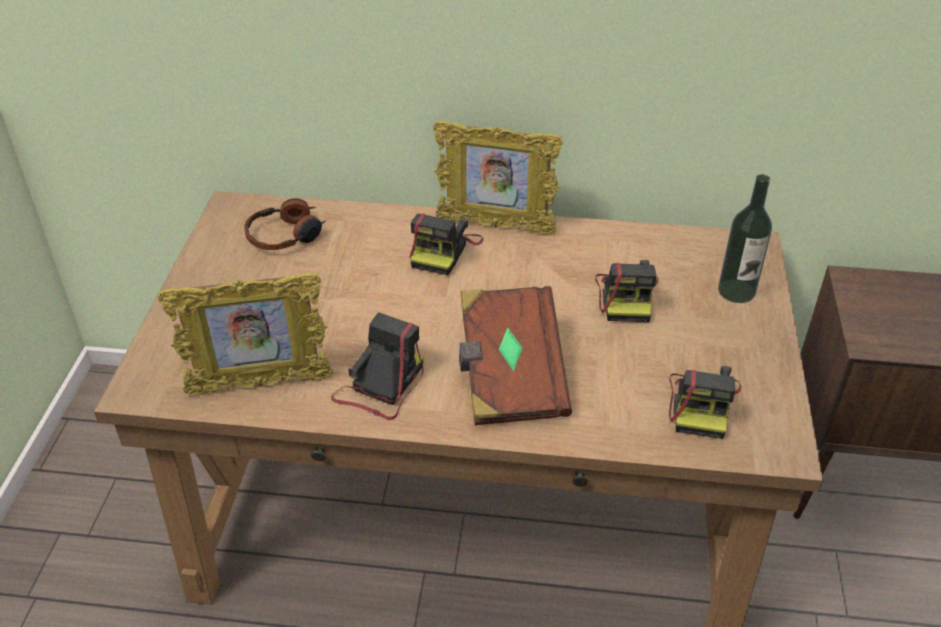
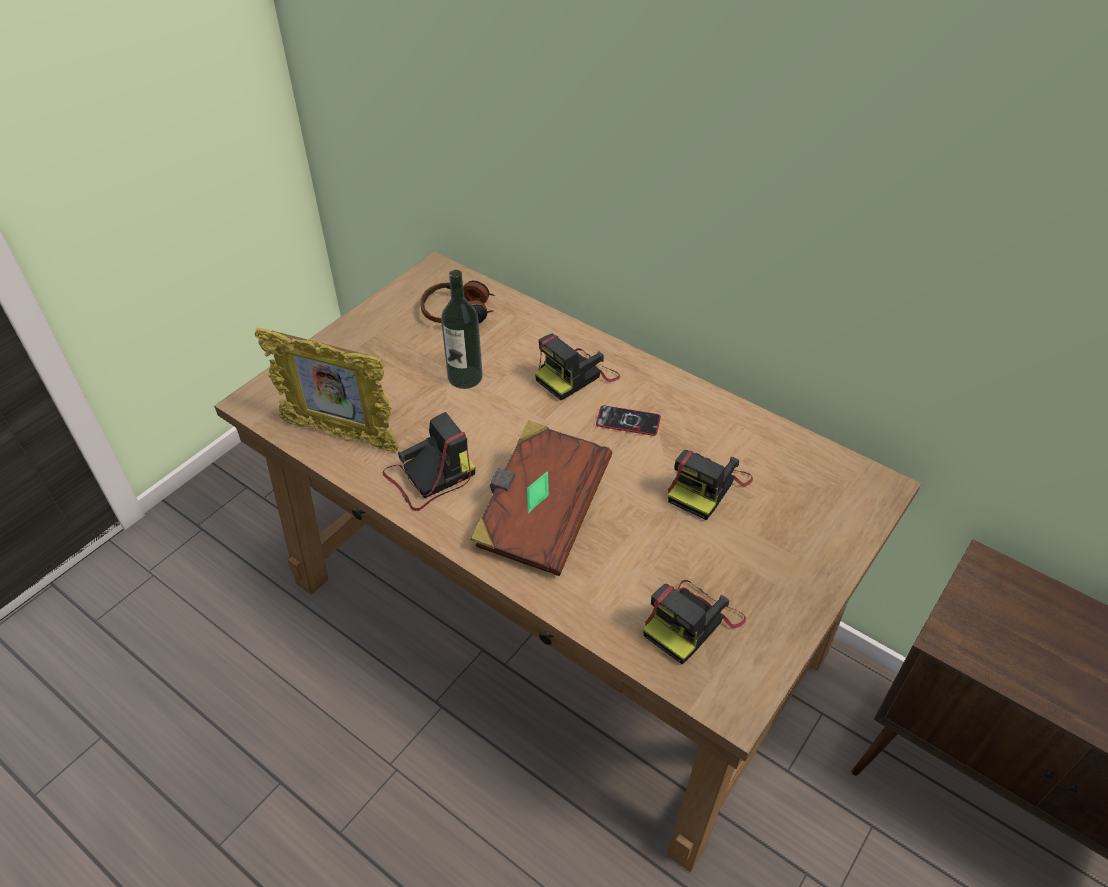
camera: 30 degrees right, 5 degrees up
(495, 226) = (640, 369): picture frame -> none
(520, 271) = (628, 421): none -> phone
(736, 291) = (821, 526): bottle -> bottle (465, 377)

